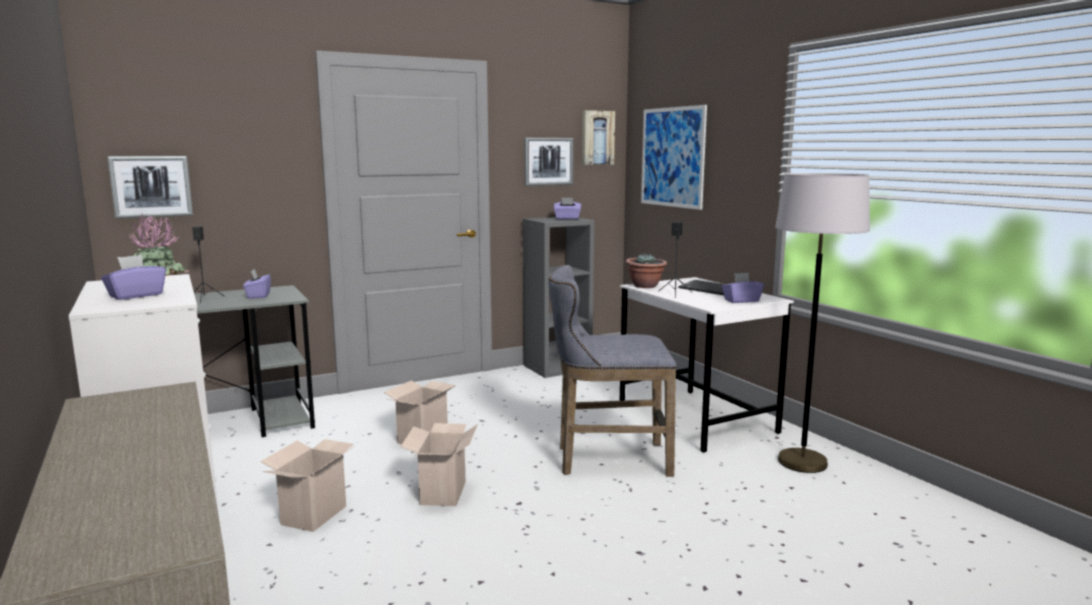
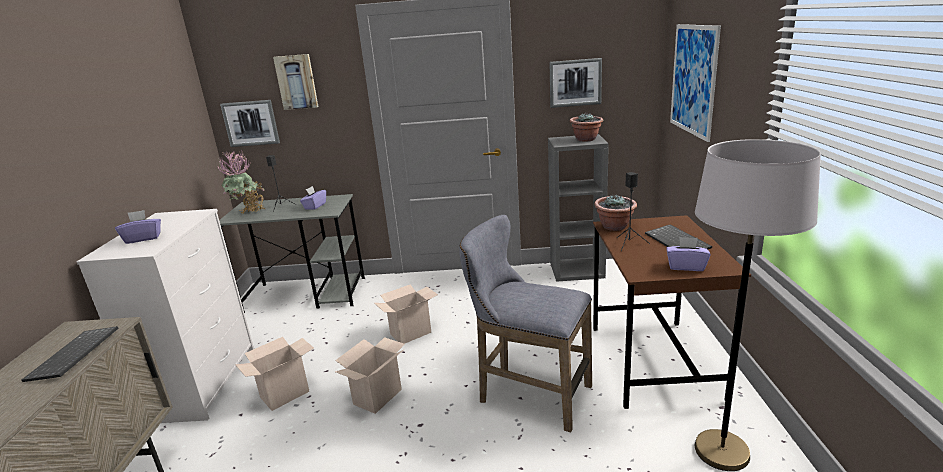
camera: 30 degrees right, 10 degrees up
(163, 414) = (75, 355): none -> keyboard
(567, 218) = (586, 139): purple tissue box -> potted plant
(597, 137) = (630, 55): picture -> picture (297, 82)
(697, 419) = (654, 362): white desk -> brown desk

